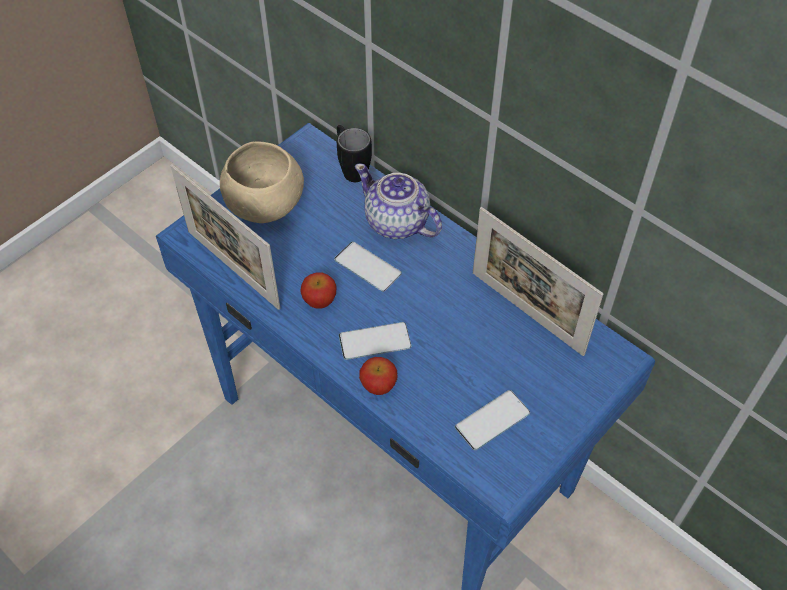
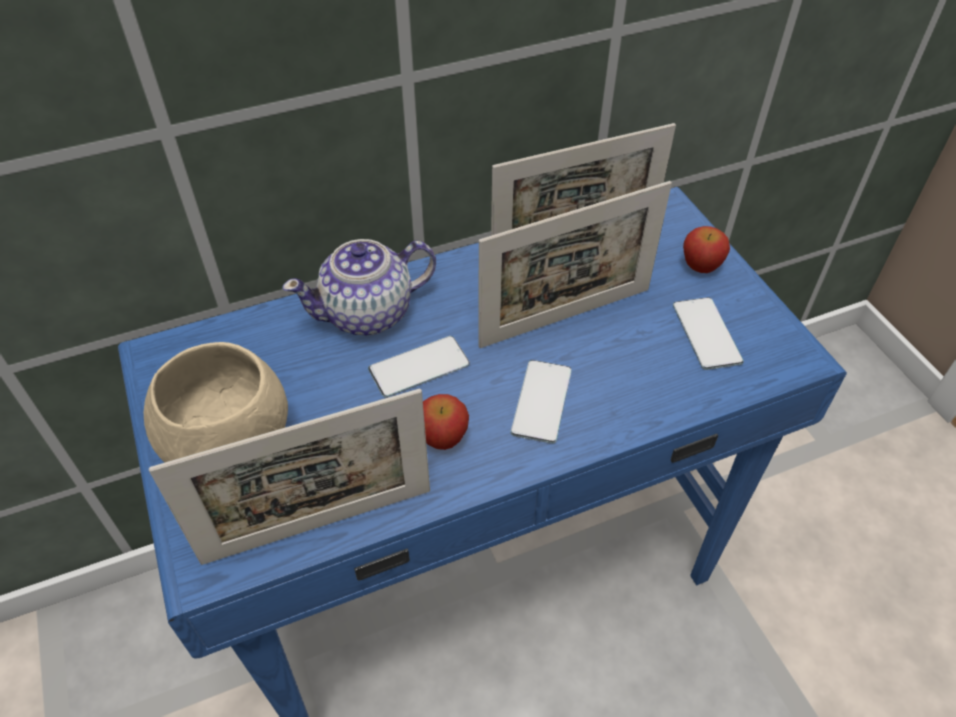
camera: 65 degrees left, 5 degrees down
(351, 168) = (242, 326): black mug -> none
(378, 385) = (612, 422): apple -> apple (701, 266)
(457, 330) = (566, 317): none -> picture frame

